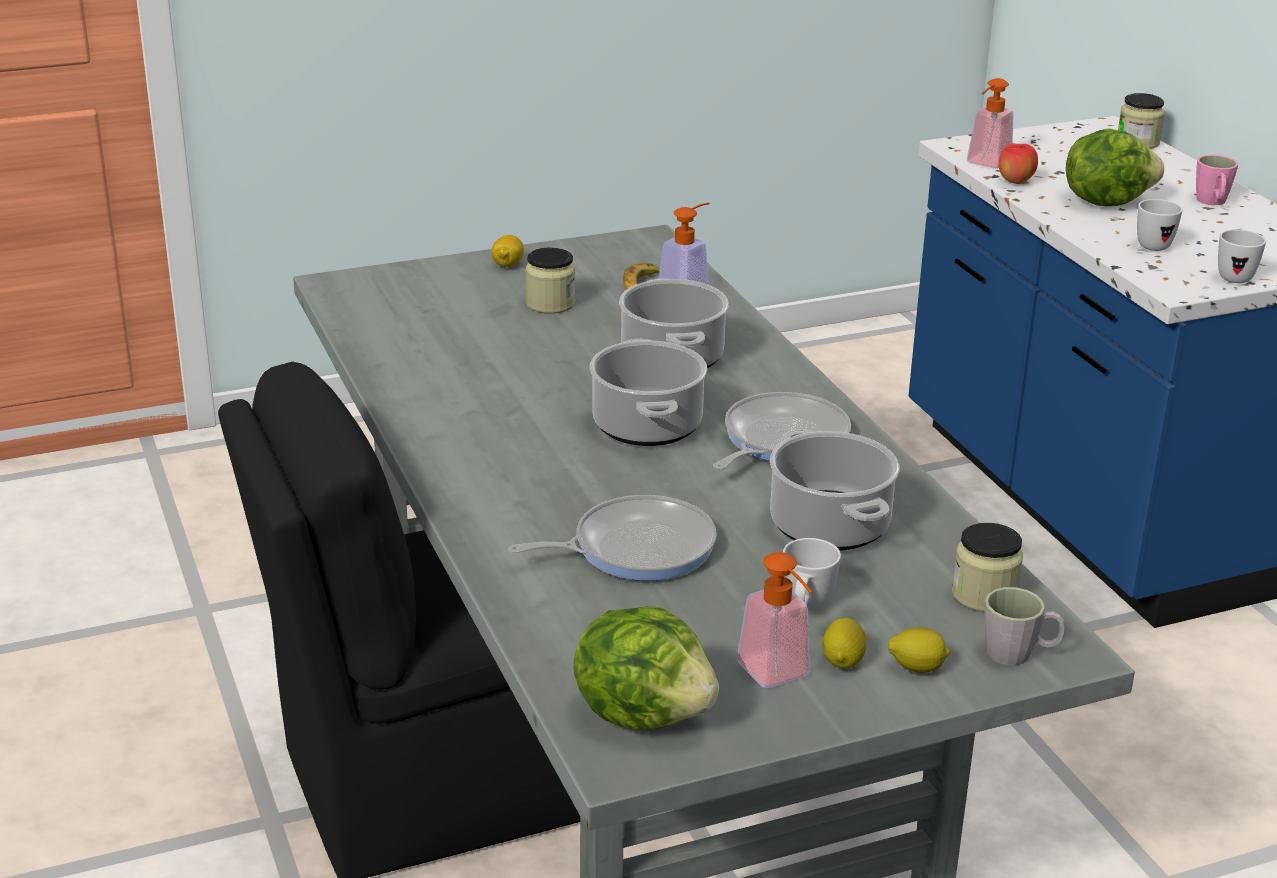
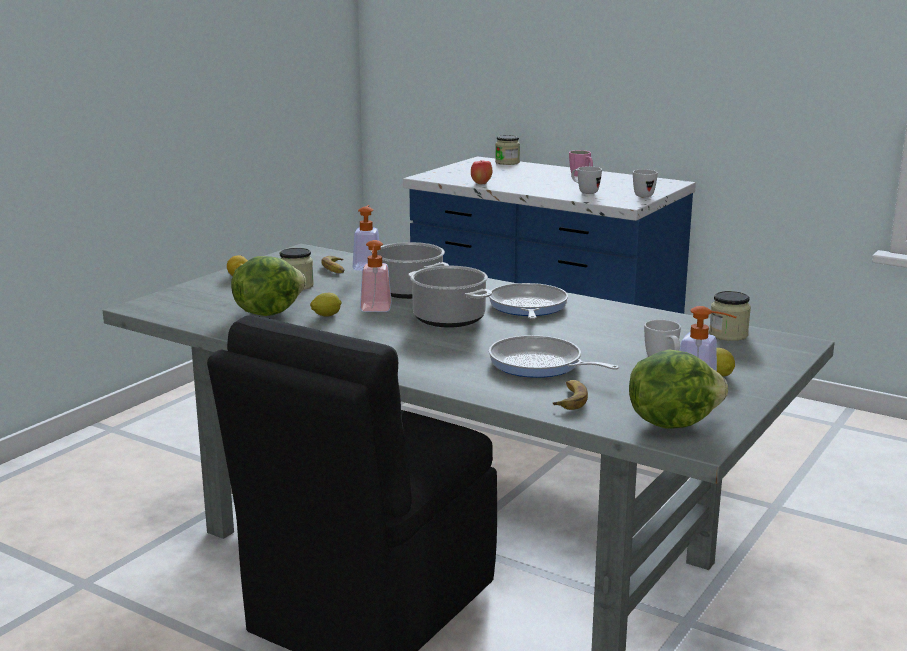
camera: 35 degrees left, 10 degrees down
(581, 621) = (570, 399): none -> banana
(636, 548) = (539, 364): frying pan -> frying pan turned 90 degrees counterclockwise
(827, 525) = (612, 330): cooking pot -> none
(916, 668) = (753, 367): lemon -> lemon (326, 316)
(985, 164) = (453, 180): soap dispenser -> soap dispenser (375, 310)
(1019, 654) = (782, 349): grey mug -> none
(1105, 201) = (535, 182): lettuce -> lettuce (267, 312)

